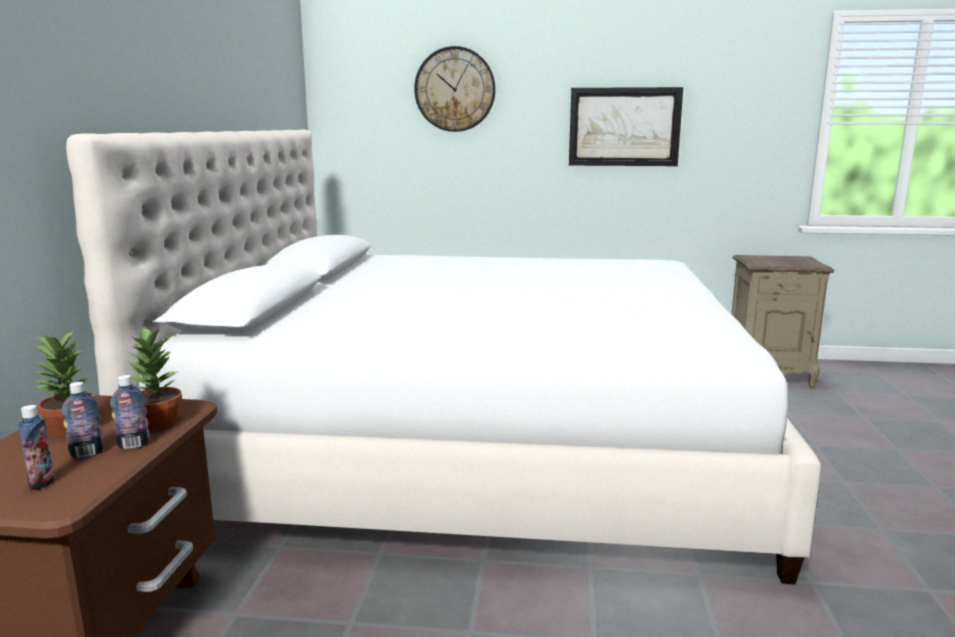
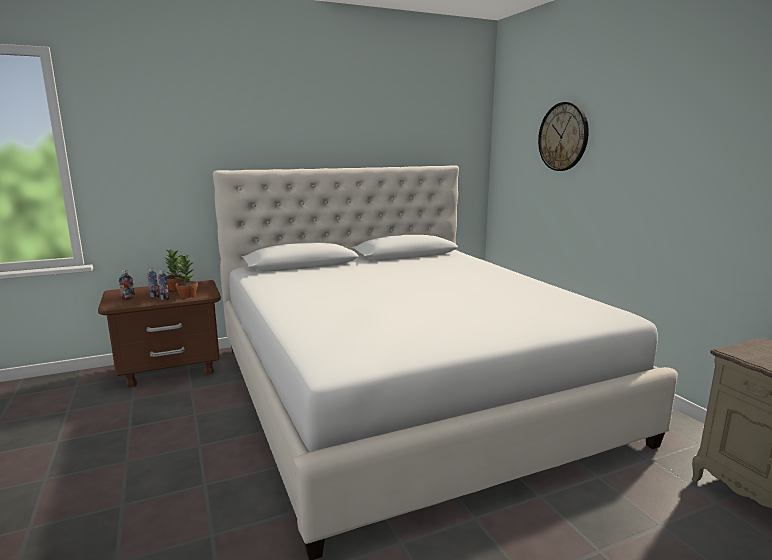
camera: 60 degrees right, 0 degrees up
(624, 127) = (685, 175): picture -> none

